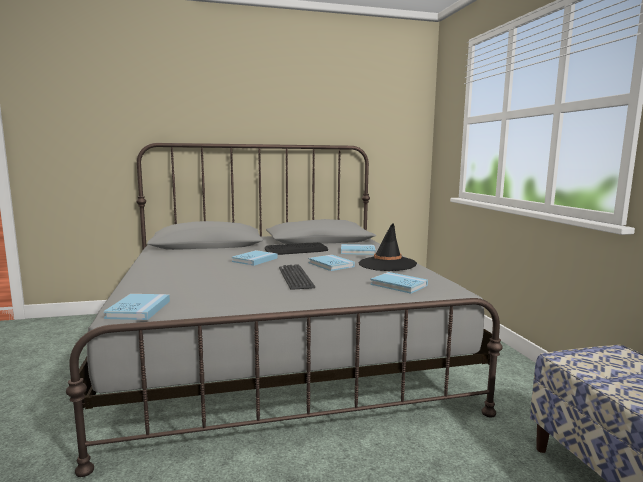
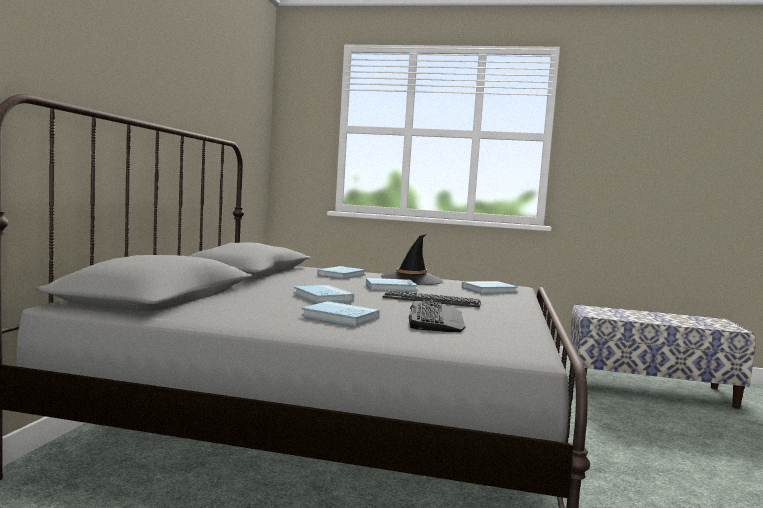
camera: 65 degrees left, 5 degrees down
(138, 309) = (517, 350): blue book -> blue book (340, 317)
(296, 250) = (296, 282): keyboard -> keyboard (435, 318)

